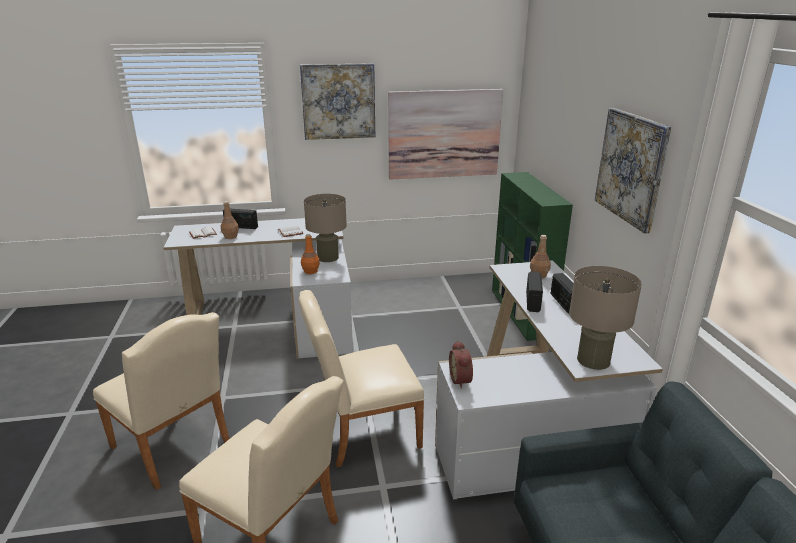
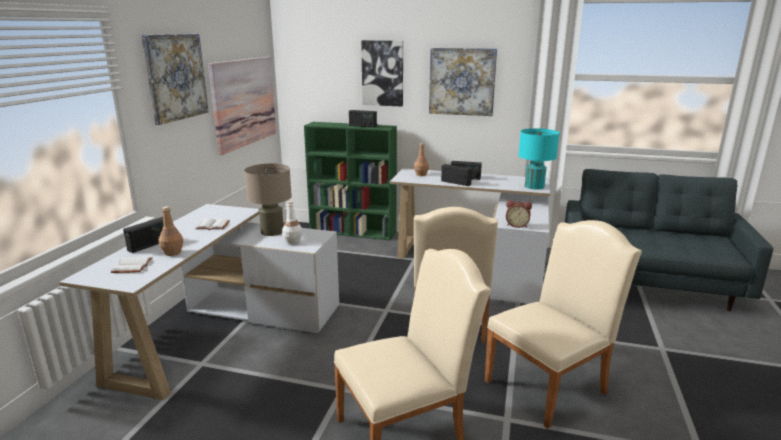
camera: 65 degrees left, 5 degrees down
(310, 271) = (292, 242): orange bottle -> white bottle
(539, 192) = (362, 126): none -> radio
(575, 131) = (382, 73): none -> picture
(593, 360) = (534, 186): beige table lamp -> turquoise table lamp

